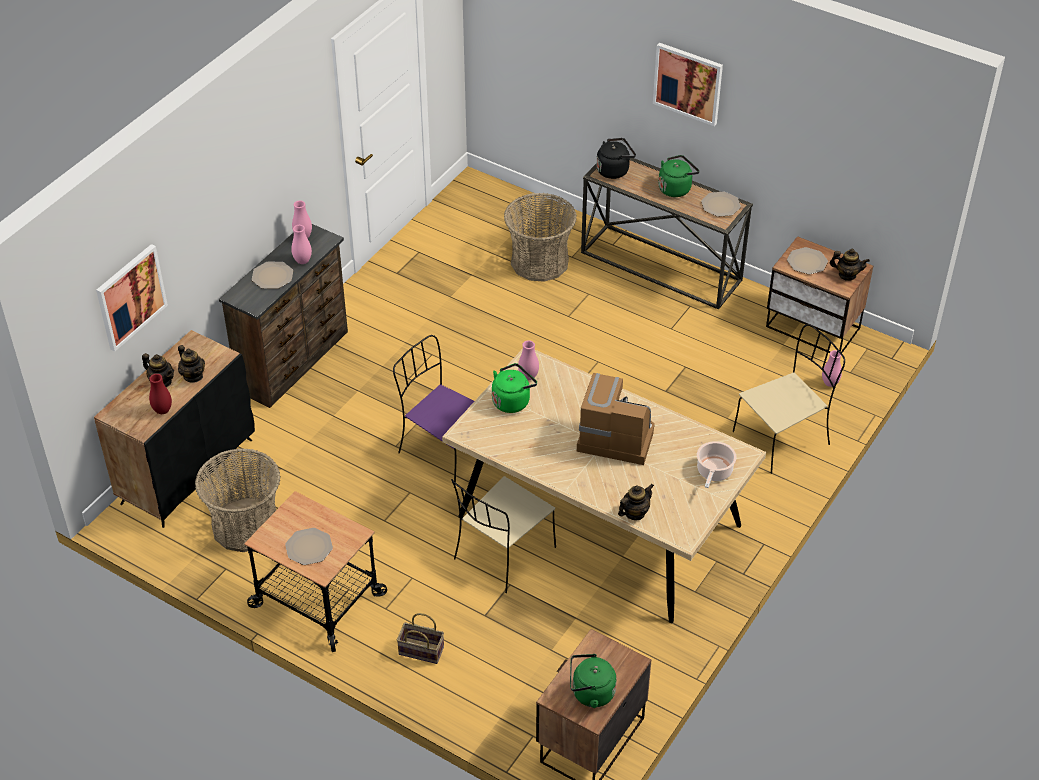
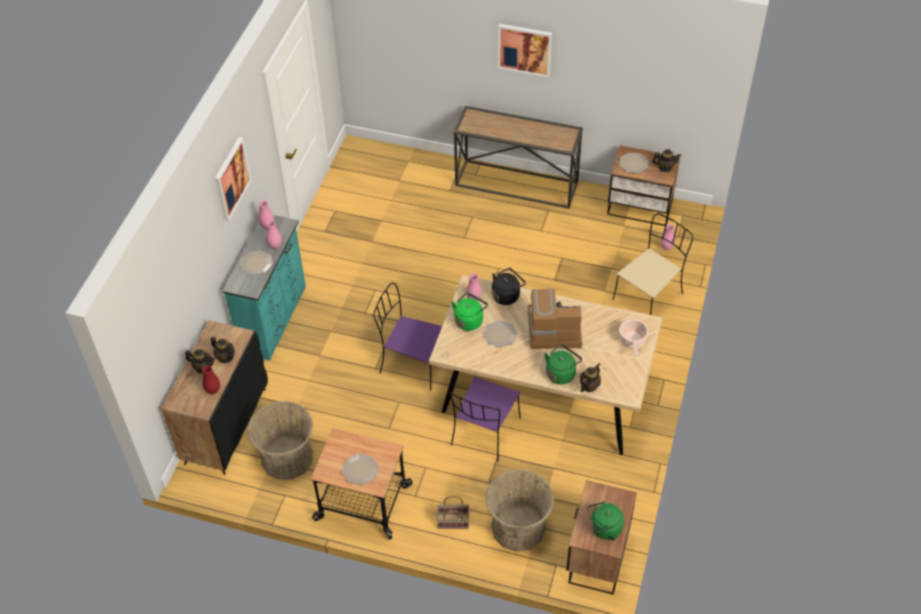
camera: 15 degrees left, 5 degrees up
(130, 296) = (171, 311): picture -> picture (231, 179)
(295, 361) = (275, 319): brown dresser -> turquoise dresser
(503, 555) = (485, 433): beige chair -> purple chair
(539, 262) = (427, 199): basket -> basket (518, 527)
(614, 170) = (474, 122): black kettle -> black kettle (507, 295)
(676, 188) = (524, 127): green kettle -> green kettle (561, 373)
(721, 205) = (561, 133): plate -> plate (500, 335)

